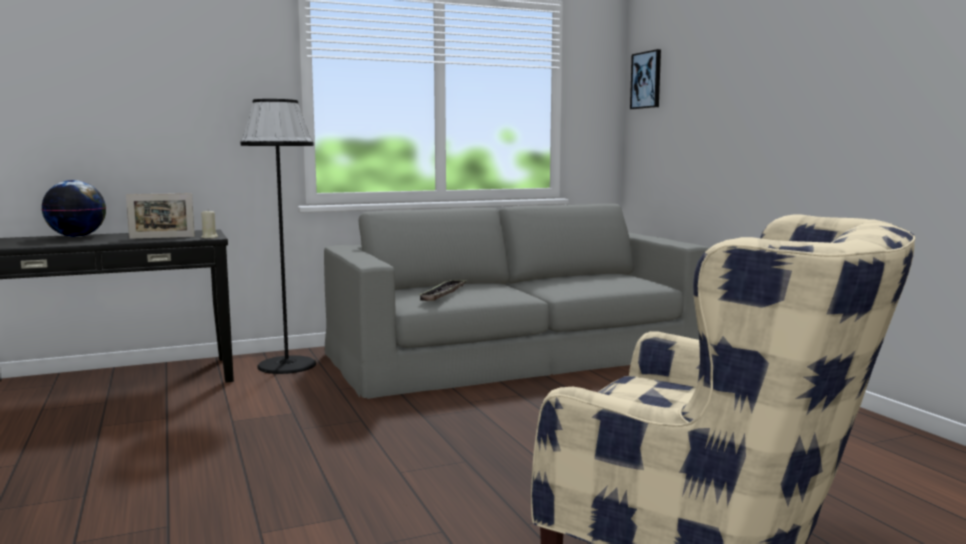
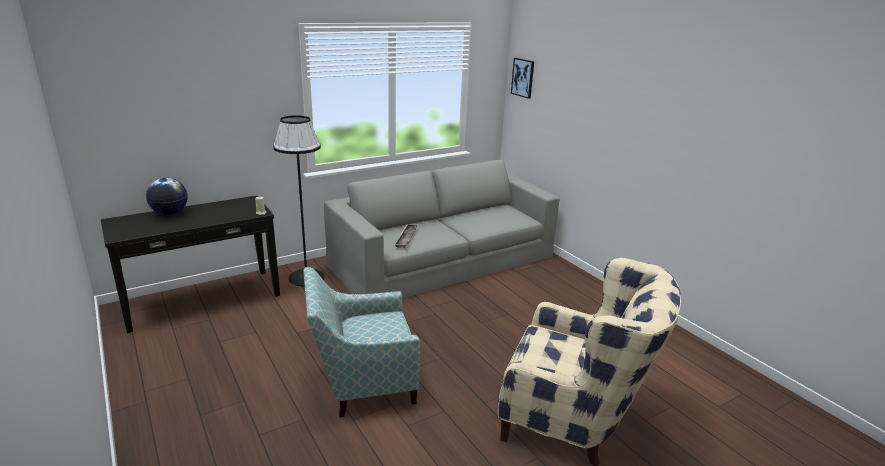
camera: 10 degrees left, 15 degrees up
(162, 237) = (229, 214): picture frame -> none
(303, 485) = (361, 383): none -> armchair

